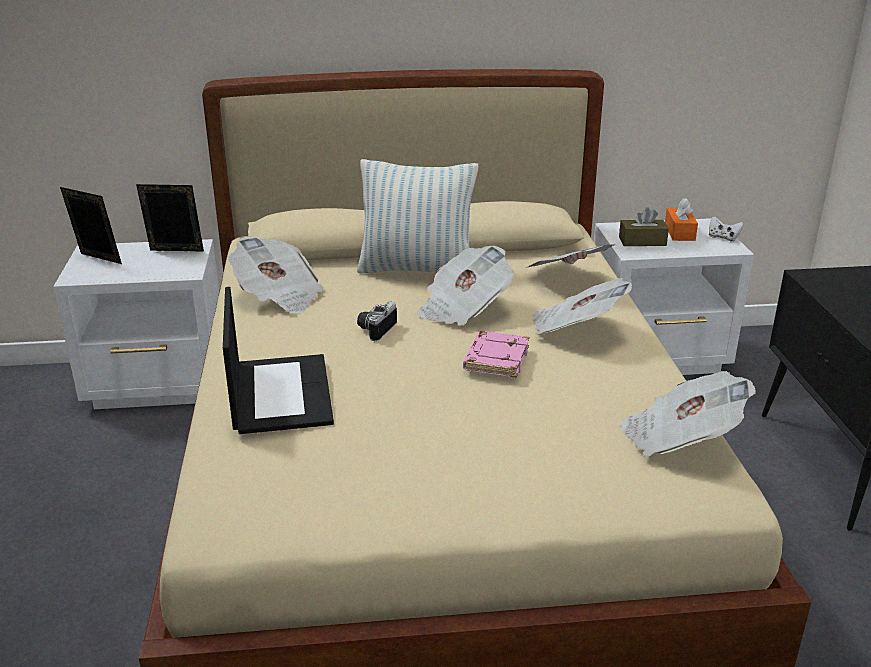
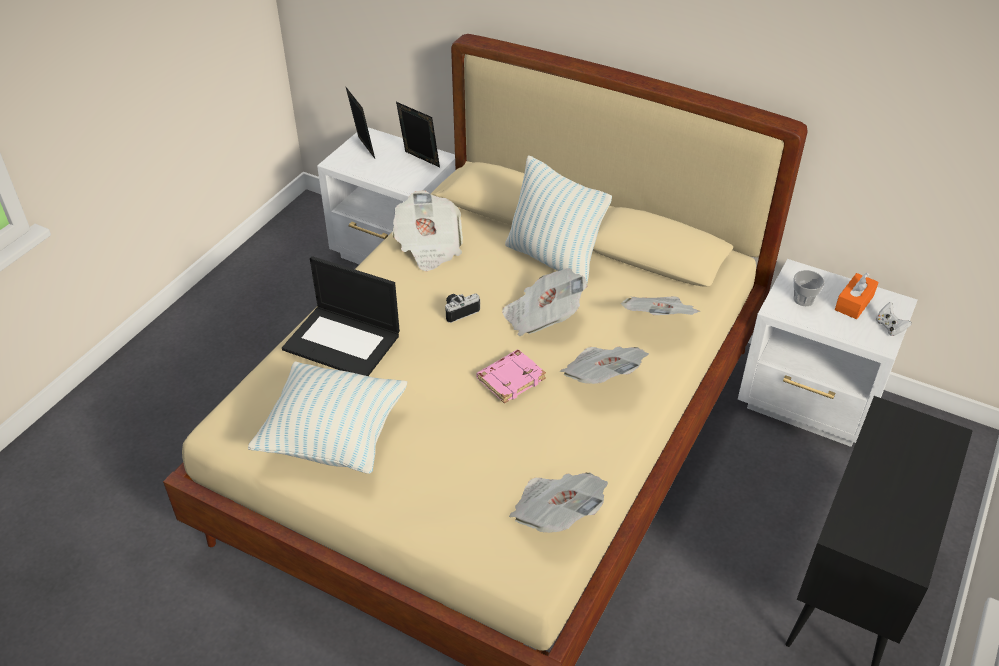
camera: 35 degrees right, 15 degrees up
(279, 393) = (343, 341): laptop -> laptop turned 90 degrees clockwise
(370, 478) = (334, 438): none -> pillow
(642, 241) = (803, 299): brown tissue box -> cup

